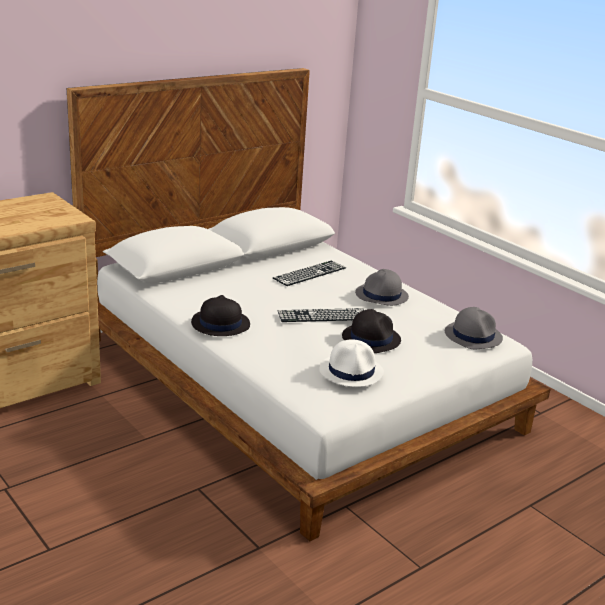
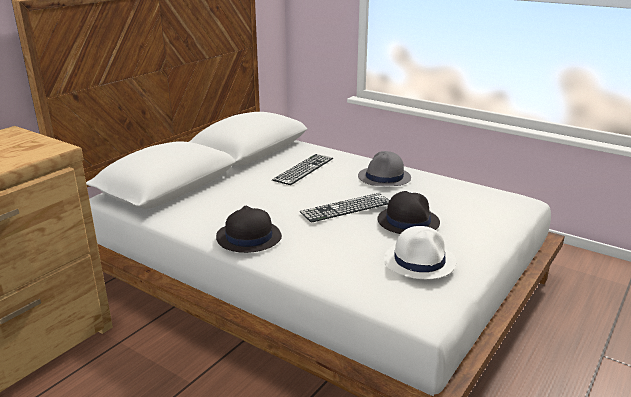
camera: 15 degrees left, 0 degrees up
(473, 335) = (494, 199): grey hat -> none

